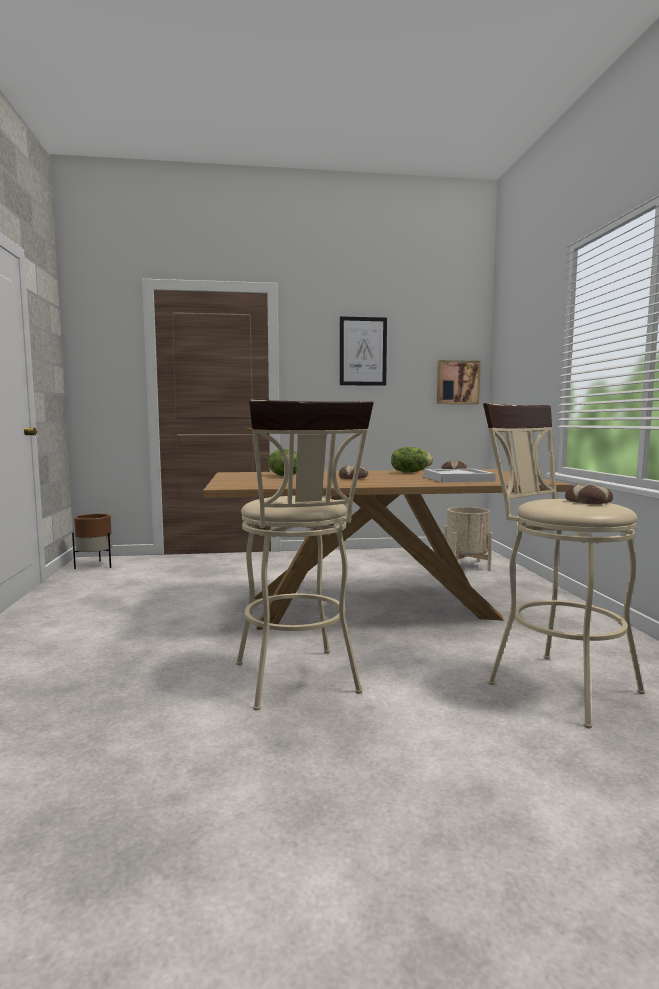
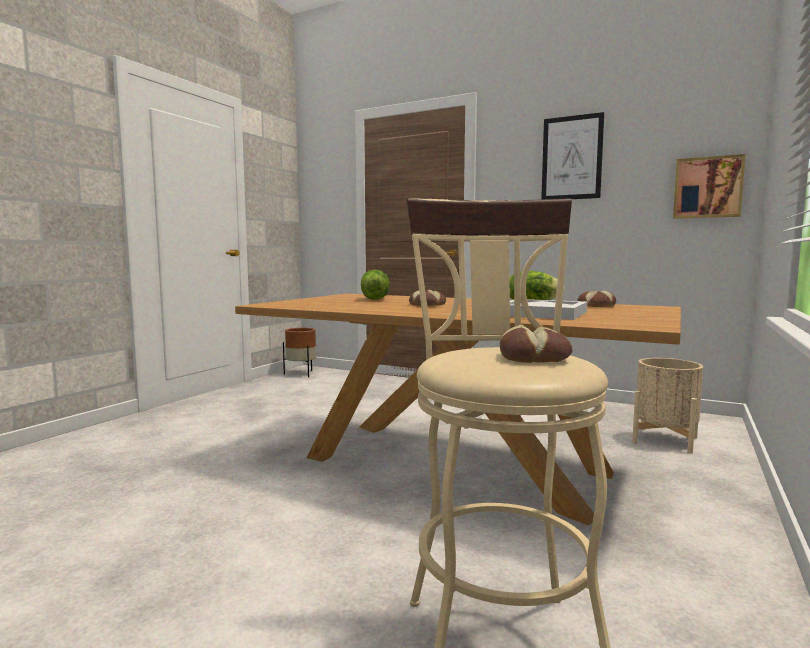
camera: 35 degrees right, 0 degrees up
(299, 682) = (240, 522): beige stool -> none

